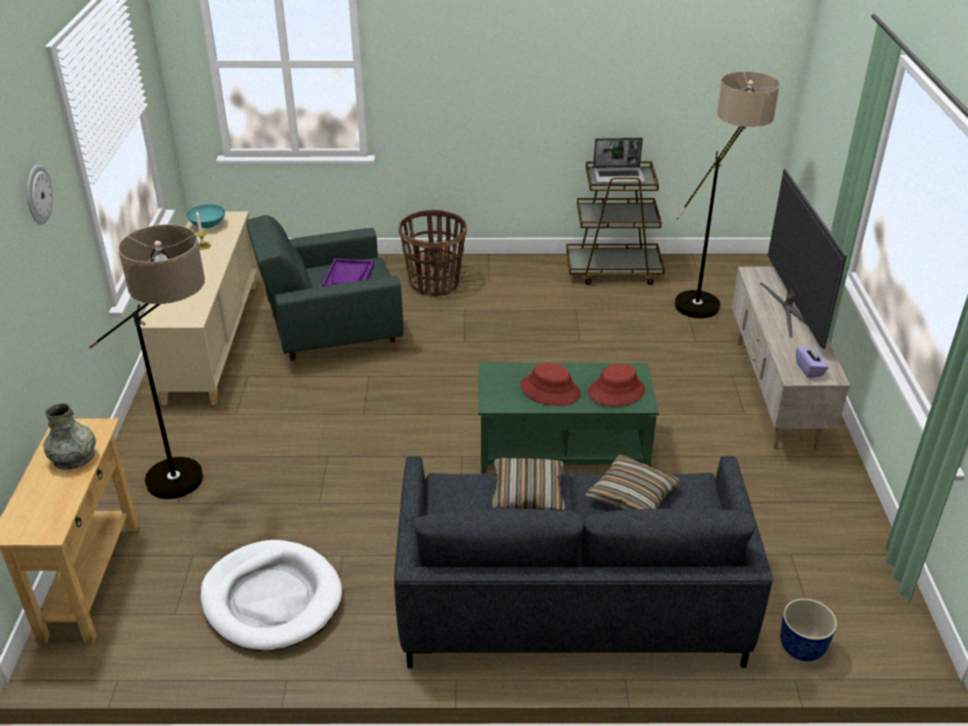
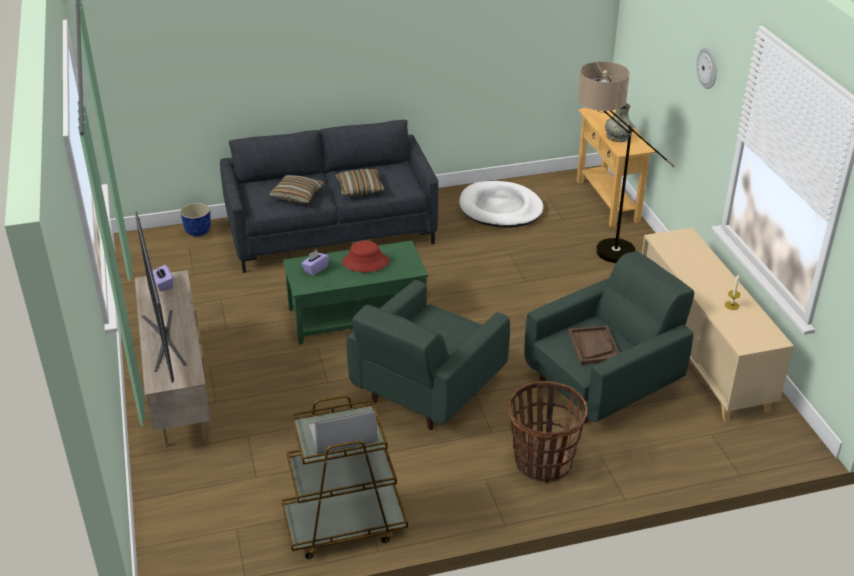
camera: 165 degrees right, 0 degrees up
(207, 225) = (756, 329): turquoise bowl -> none
(348, 277) = (594, 346): purple tray -> brown tray
(510, 353) = (426, 389): none -> green armchair
(616, 391) = (315, 269): red hat -> purple tissue box
(708, 299) = (230, 498): floor lamp -> none

